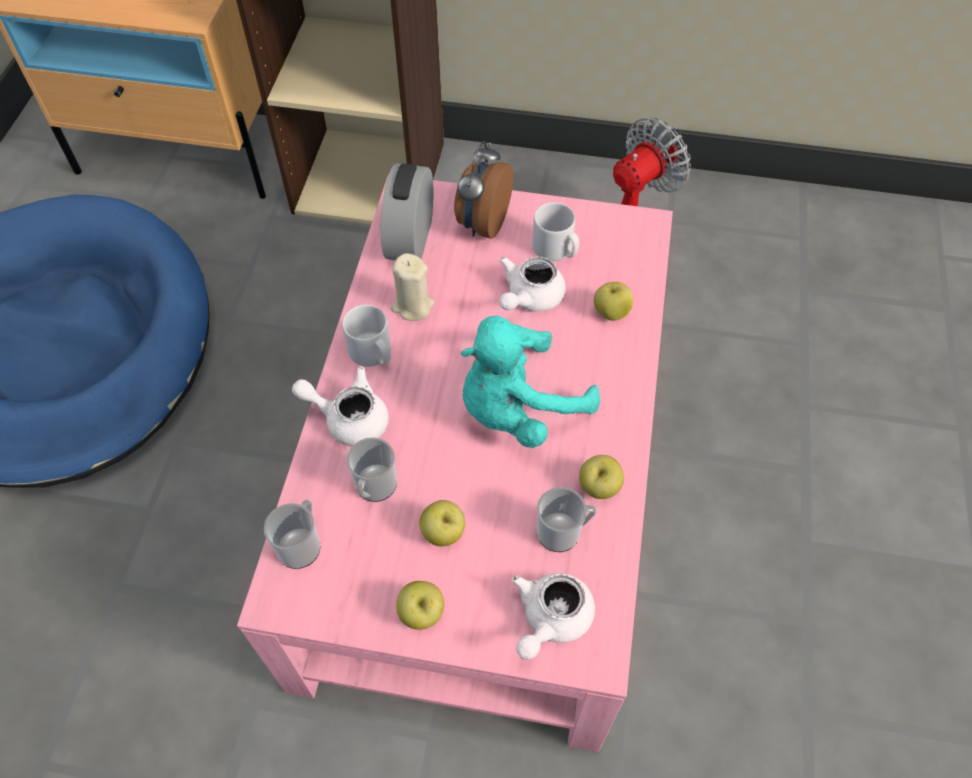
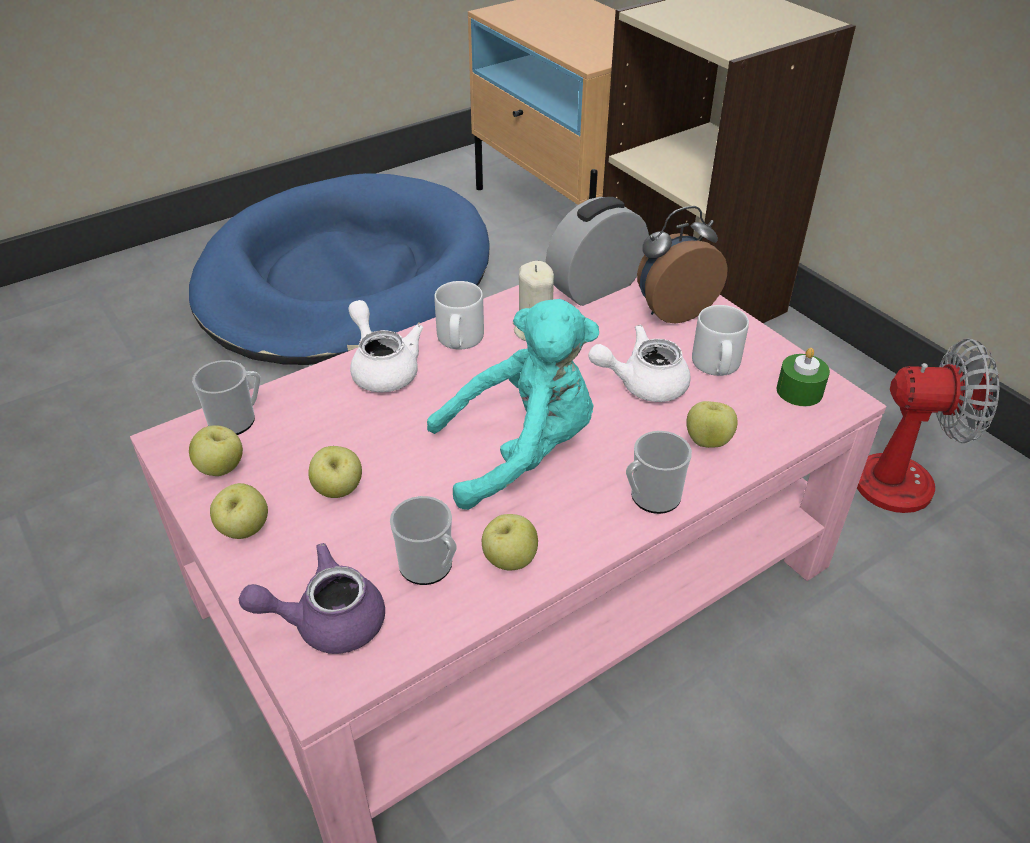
camera: 45 degrees right, 15 degrees down
(343, 588) = (221, 468): none -> apple
(374, 488) = (335, 423): mug -> mug (650, 498)
(518, 408) = (521, 452): turquoise plush toy -> turquoise plush toy turned 150 degrees clockwise
(550, 619) = (326, 621): white teapot -> purple teapot
(620, 235) = (799, 391): none -> green candle

